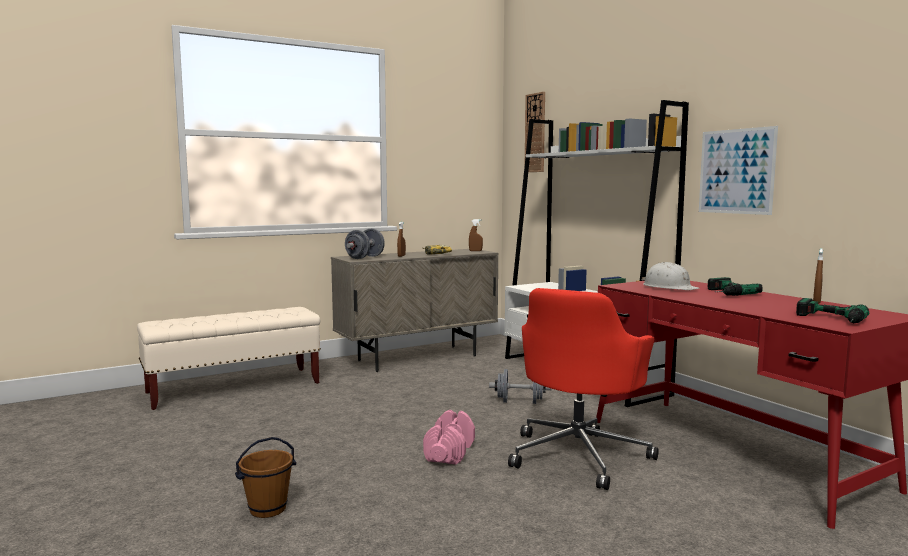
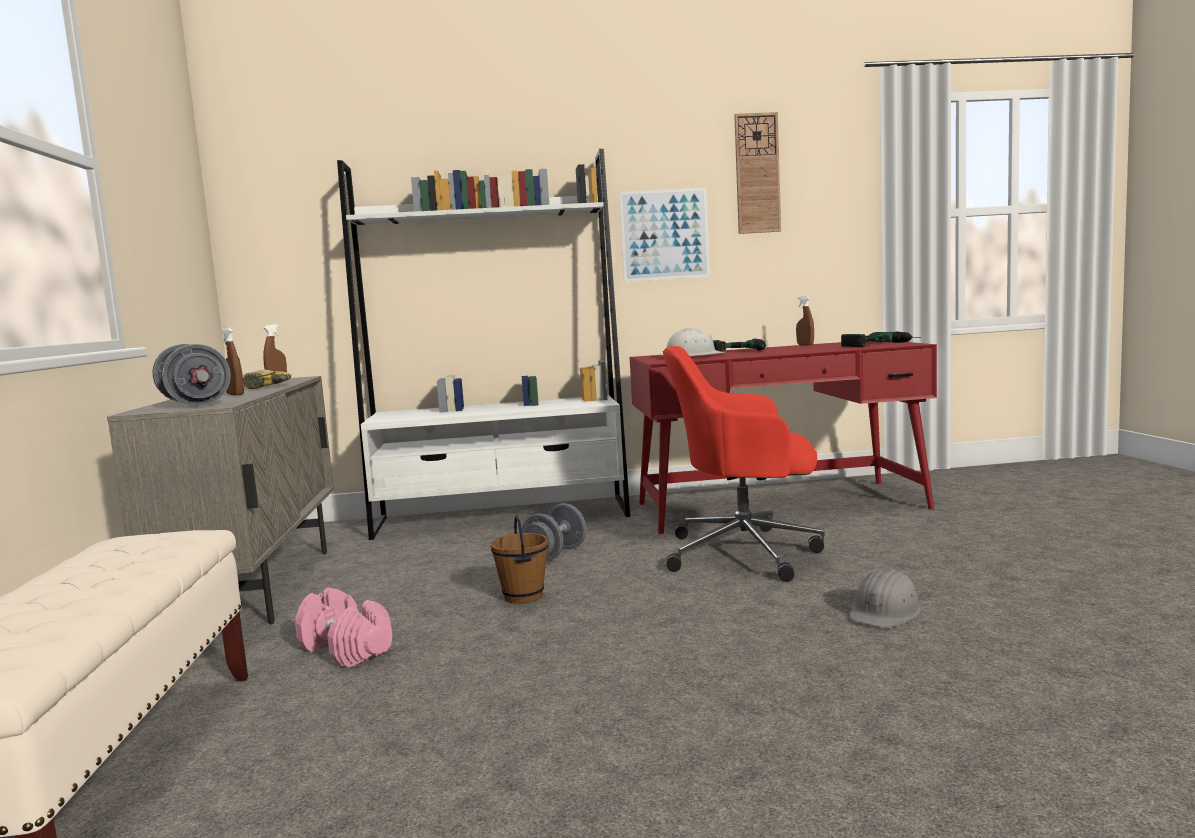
camera: 65 degrees left, 0 degrees up
(267, 509) = (828, 754): brown bucket -> brown bucket (522, 596)
(449, 452) = (692, 609): pink dumbbell -> pink dumbbell (346, 649)
(486, 515) = (885, 611): none -> grey hard hat
(535, 133) = (302, 186): wall clock -> wall clock (757, 173)
(579, 455) = (747, 553): red office chair -> red office chair turned 135 degrees clockwise

